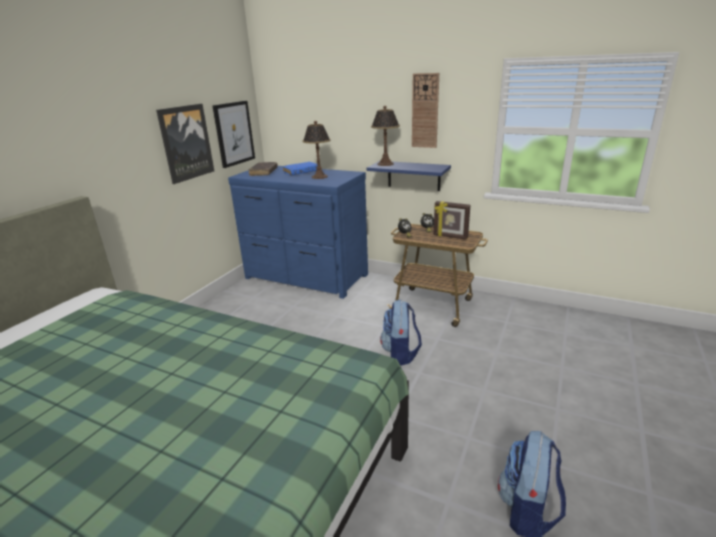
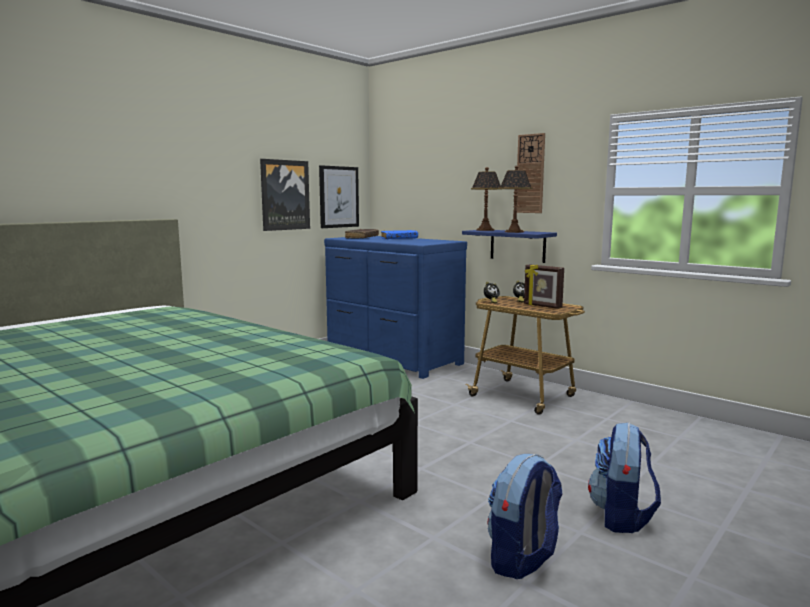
camera: 15 degrees right, 15 degrees down
(319, 177) = (414, 241): table lamp -> table lamp (514, 232)
(400, 354) = (458, 426): backpack -> backpack (622, 517)

